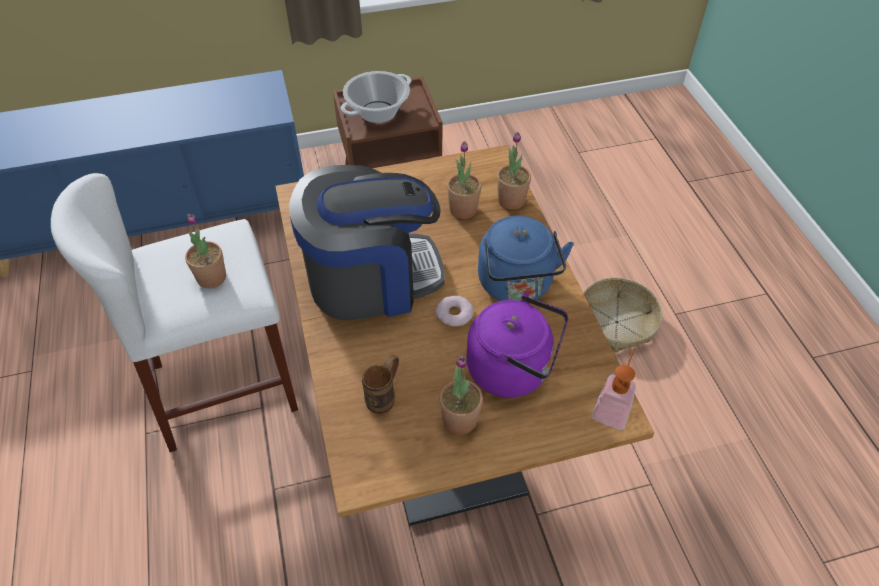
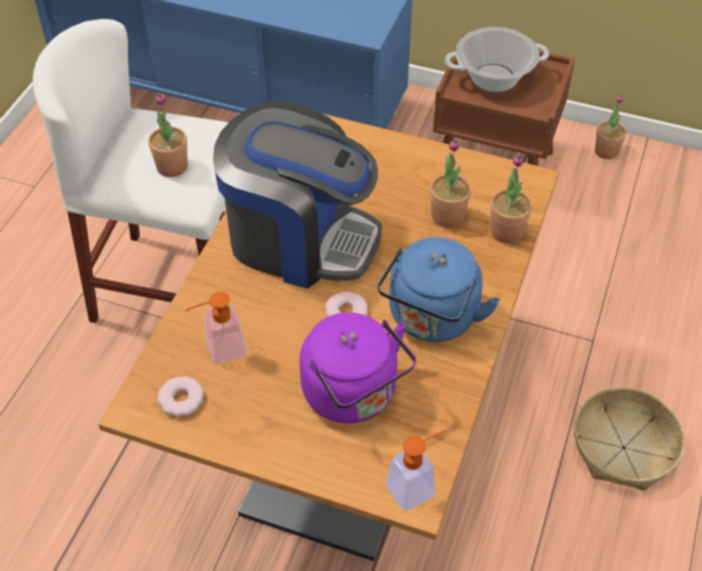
camera: 35 degrees right, 0 degrees up
(385, 395) = (219, 350): brown mug -> soap dispenser
(389, 451) = (181, 399): none -> donut
(460, 419) = (264, 409): potted plant -> potted plant (606, 151)

